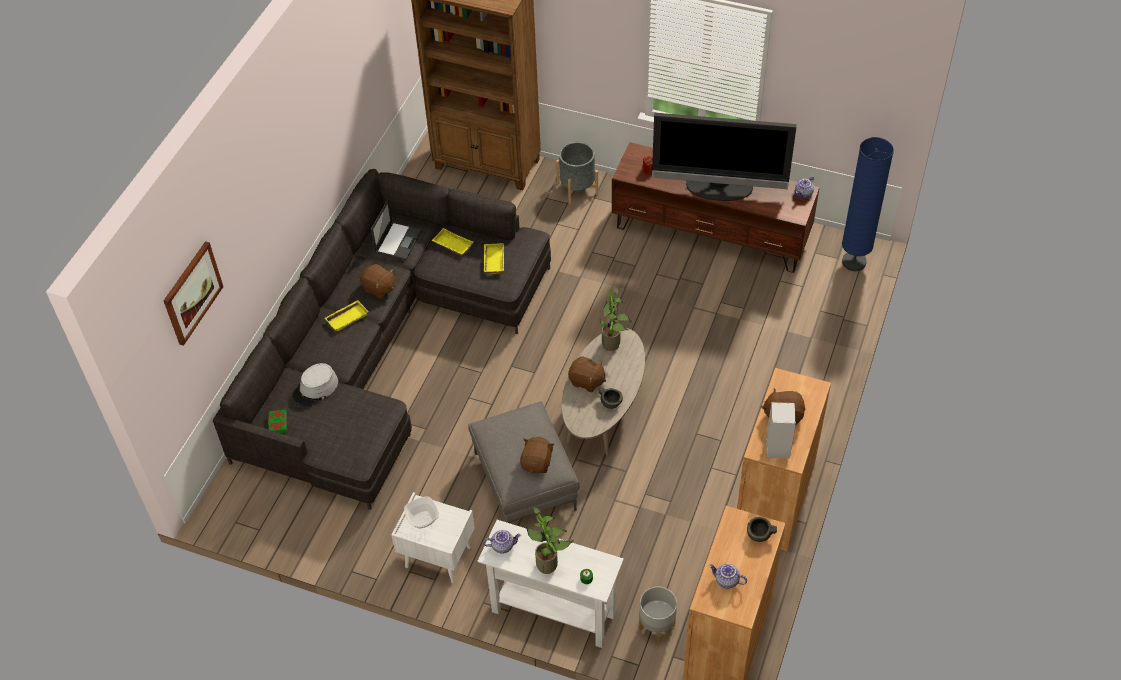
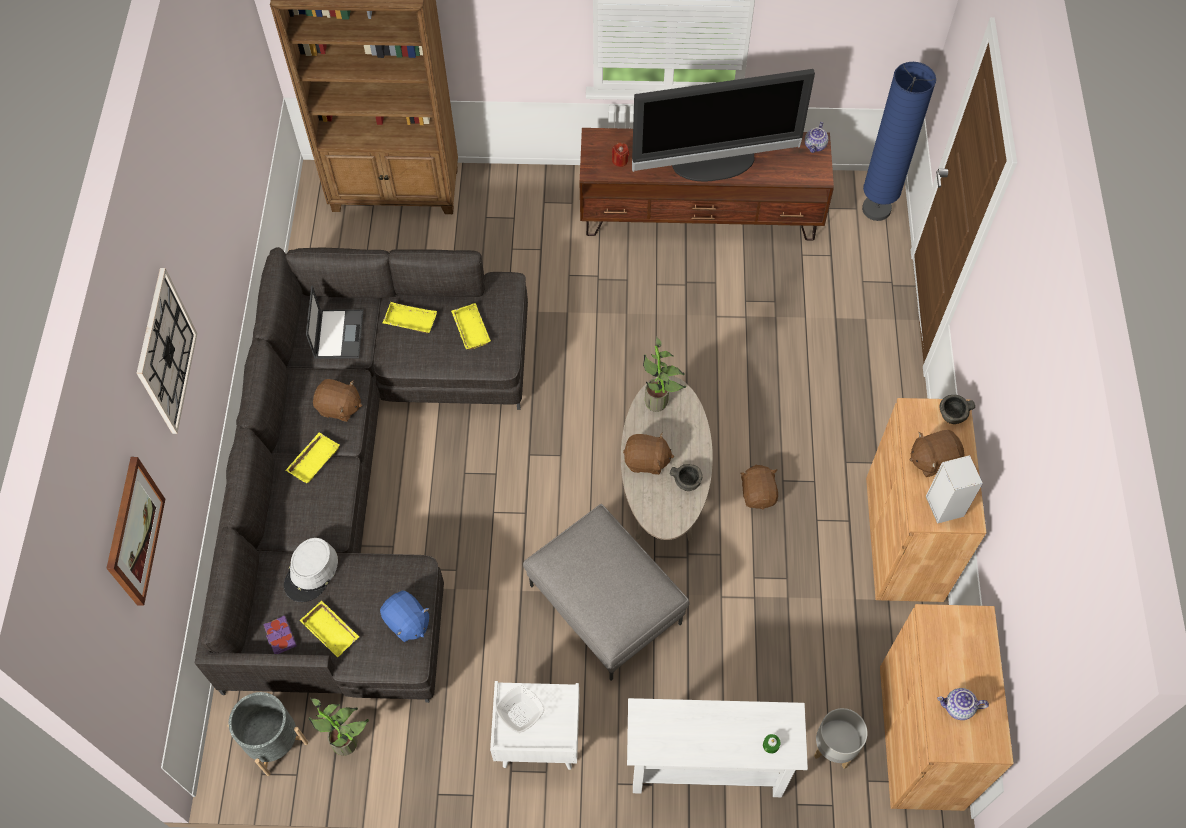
camera: 20 degrees left, 10 degrees up
(256, 191) = (166, 352): none -> wall clock
(277, 423) = (280, 636): green book -> purple book
(314, 429) = (332, 630): none -> yellow tray
(368, 438) = (407, 622): none -> blue plush toy
(503, 545) = (650, 732): teapot -> none
(537, 462) = (633, 592): brown plush toy -> brown plush toy (758, 493)
(550, 564) = (718, 739): potted plant -> potted plant (348, 741)
(577, 188) = (519, 195): grey planter -> grey planter (273, 741)
(758, 535) = (970, 632): grey bowl -> grey bowl (952, 415)

